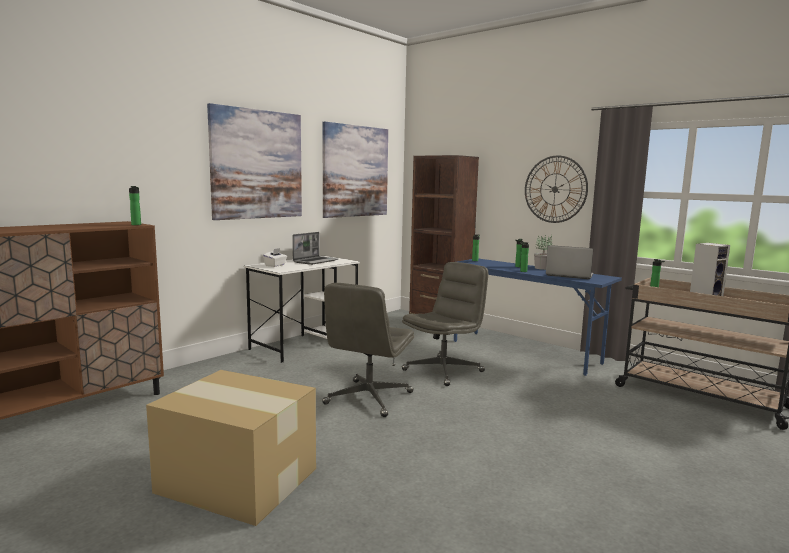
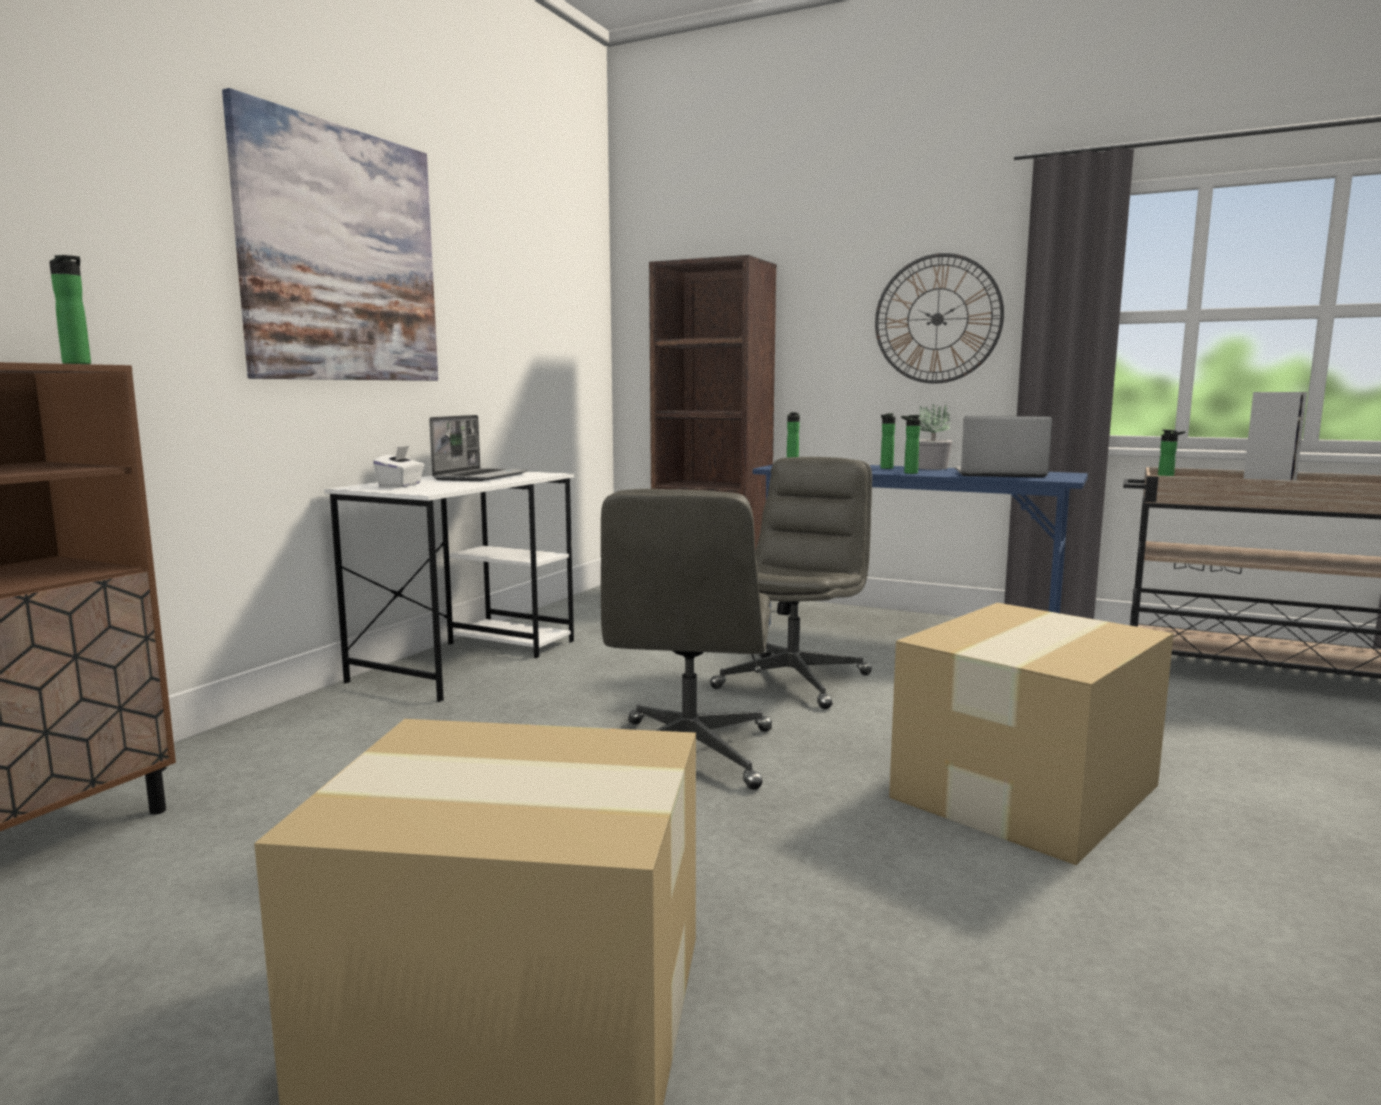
camera: 15 degrees left, 0 degrees up
(355, 171) = (531, 293): picture -> none
(507, 435) = (1028, 790): none -> cardboard box

